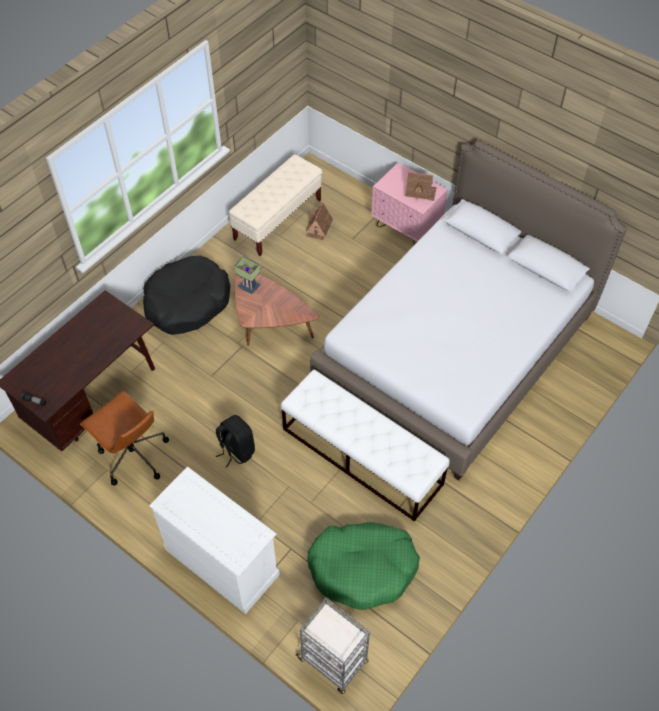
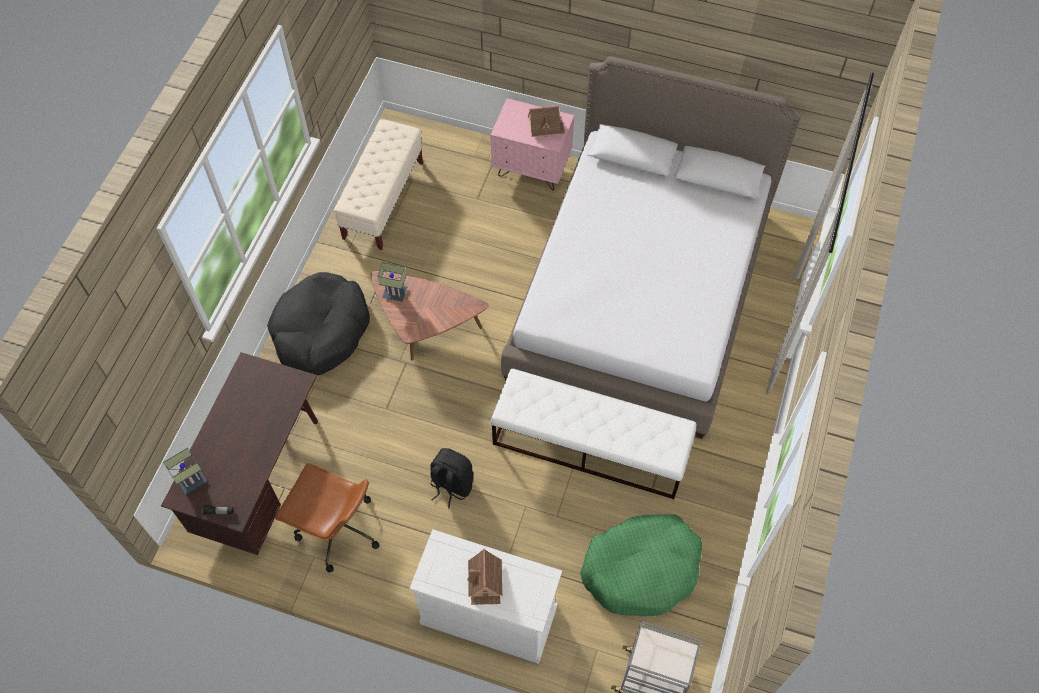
camera: 20 degrees left, 5 degrees up
(27, 371) = (192, 479): none -> table lamp
(318, 228) = (434, 197): toy house -> toy house (485, 582)

